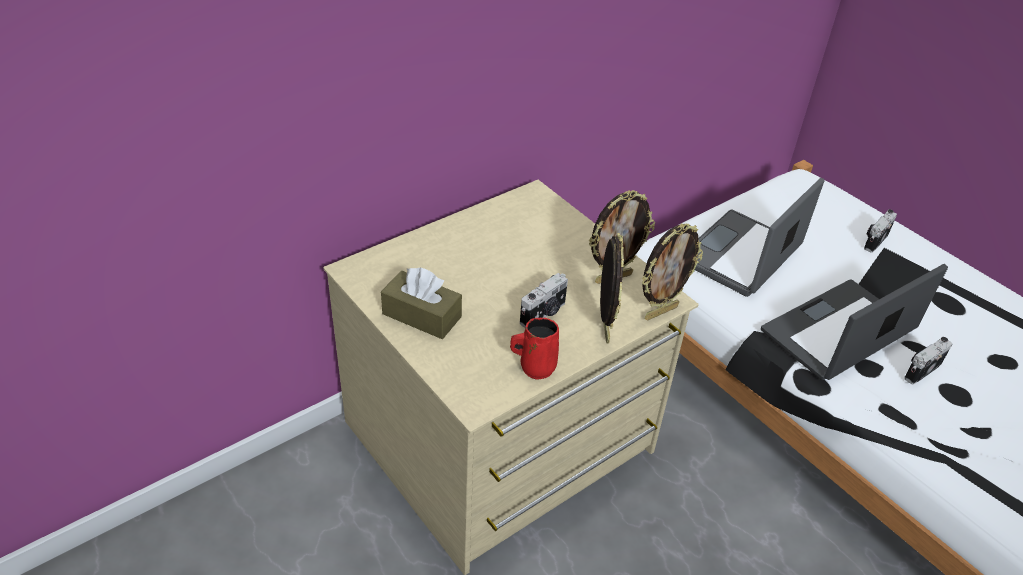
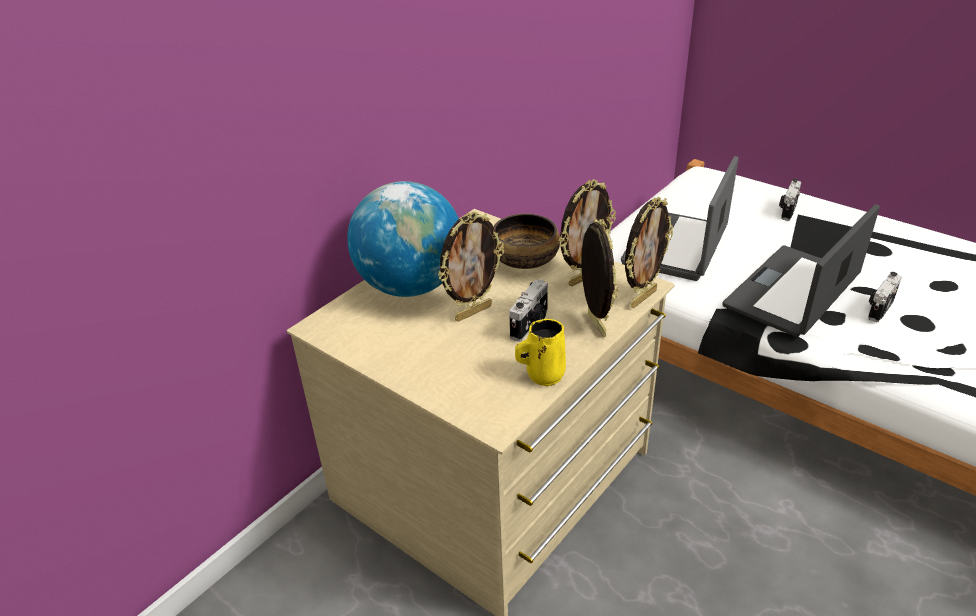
camera: 10 degrees left, 5 degrees down
(422, 315) = (407, 353): brown tissue box -> none
(448, 248) = (410, 286): none -> globe
(495, 288) = (473, 312): none -> picture frame
(535, 367) = (543, 375): red mug -> yellow mug
(564, 244) = (524, 259): none -> bowl

